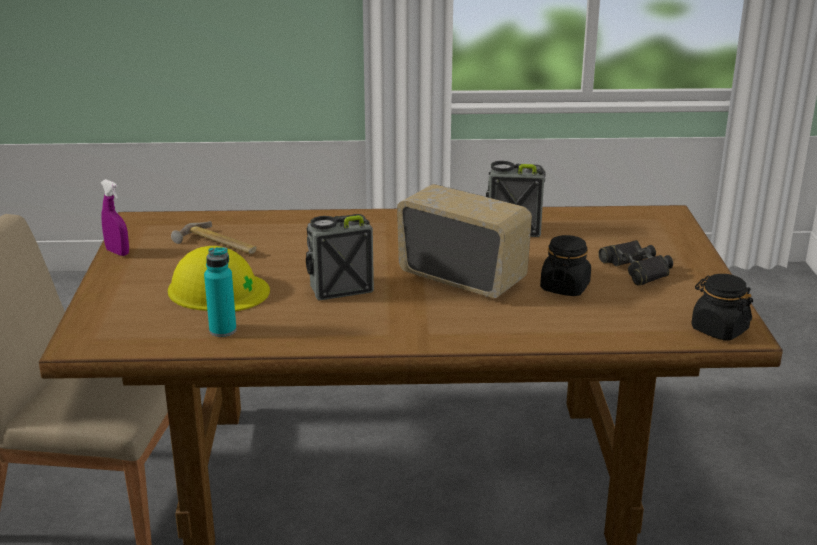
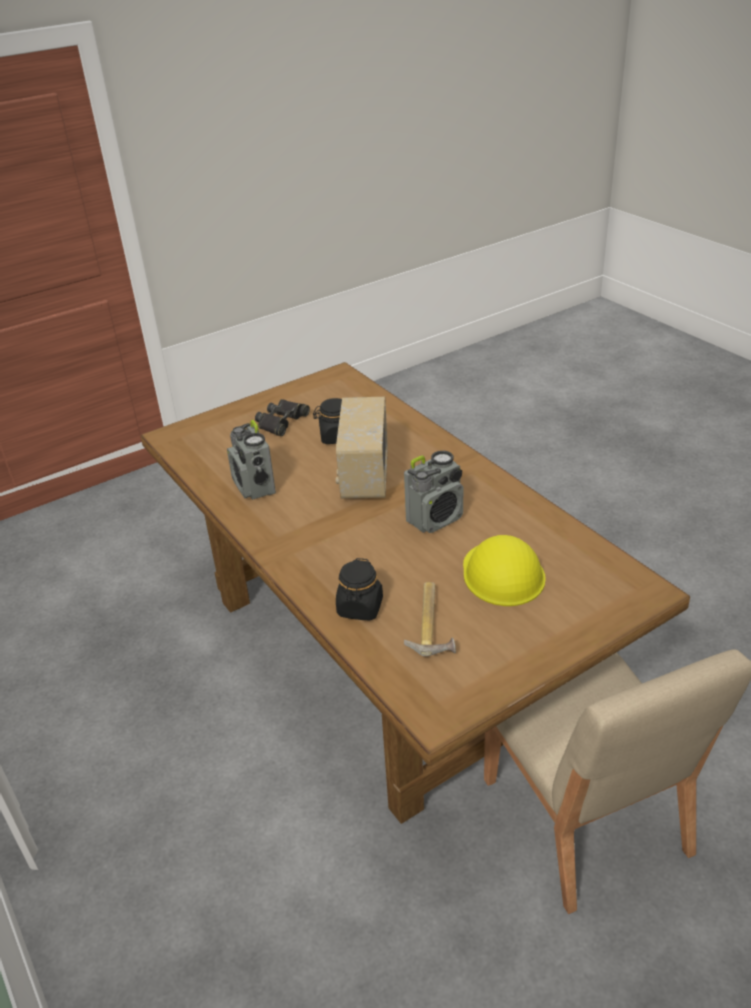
camera: 120 degrees left, 10 degrees up
(117, 252) = (510, 678): purple spray bottle -> none
(223, 330) = (550, 537): turquoise bottle -> none
(339, 289) = (435, 519): radio -> radio turned 75 degrees counterclockwise
(719, 329) = (341, 380): black jar -> black jar (360, 608)

